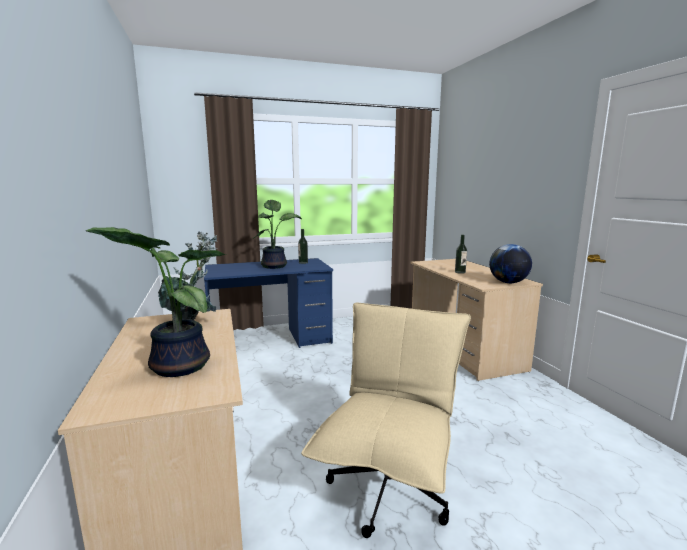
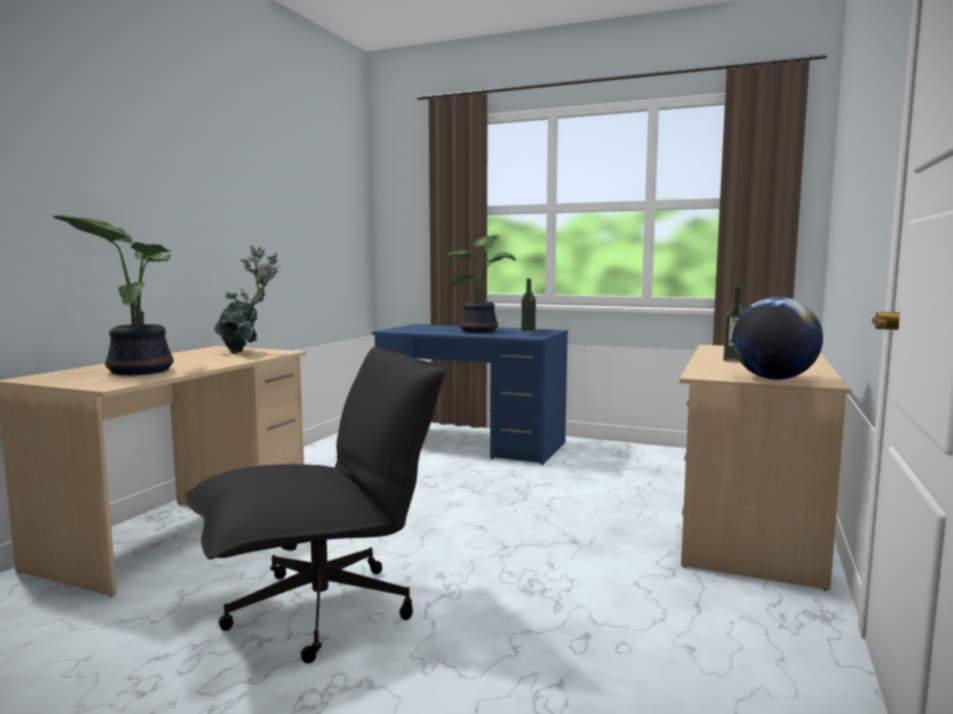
camera: 40 degrees right, 5 degrees down
(388, 490) = (318, 610): beige office chair -> black office chair

